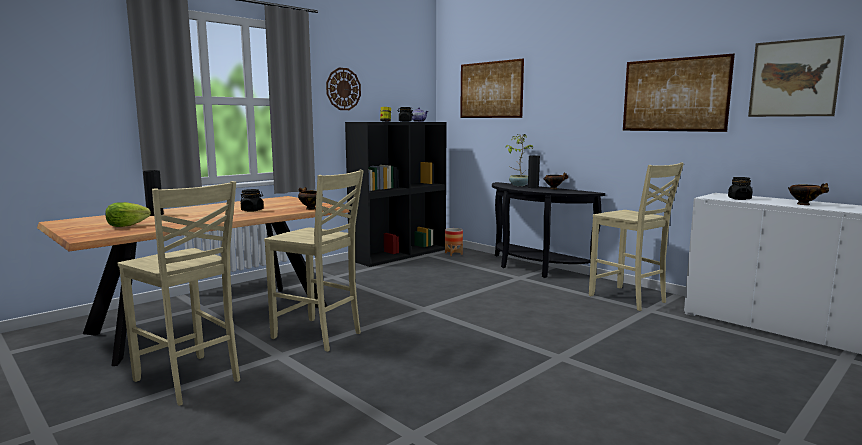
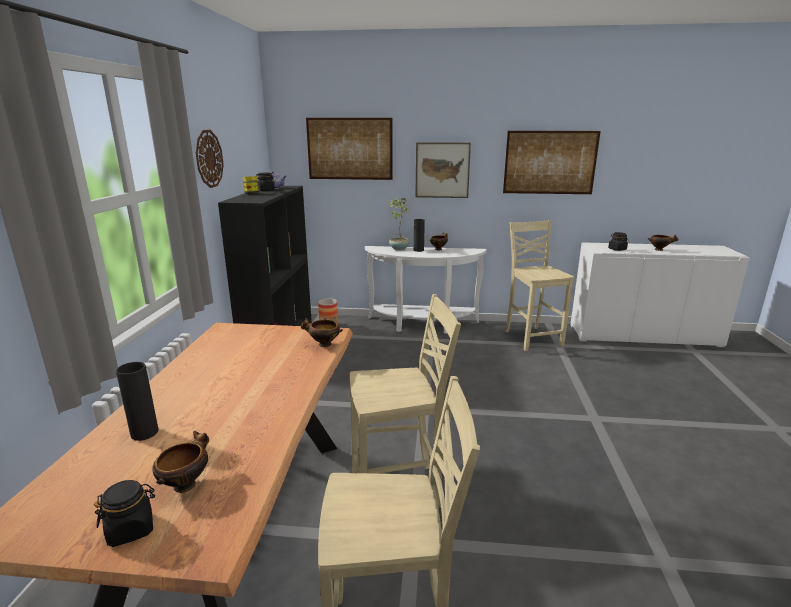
camera: 40 degrees left, 10 degrees up
(126, 226) = (186, 484): lettuce -> bowl
(252, 210) = (265, 371): black jar -> black jar (131, 529)
(533, 269) = (422, 325): black console table -> white console table
(628, 299) = (532, 338): beige chair -> beige chair turned 120 degrees counterclockwise
(794, 78) = (641, 154): picture -> picture (442, 170)

